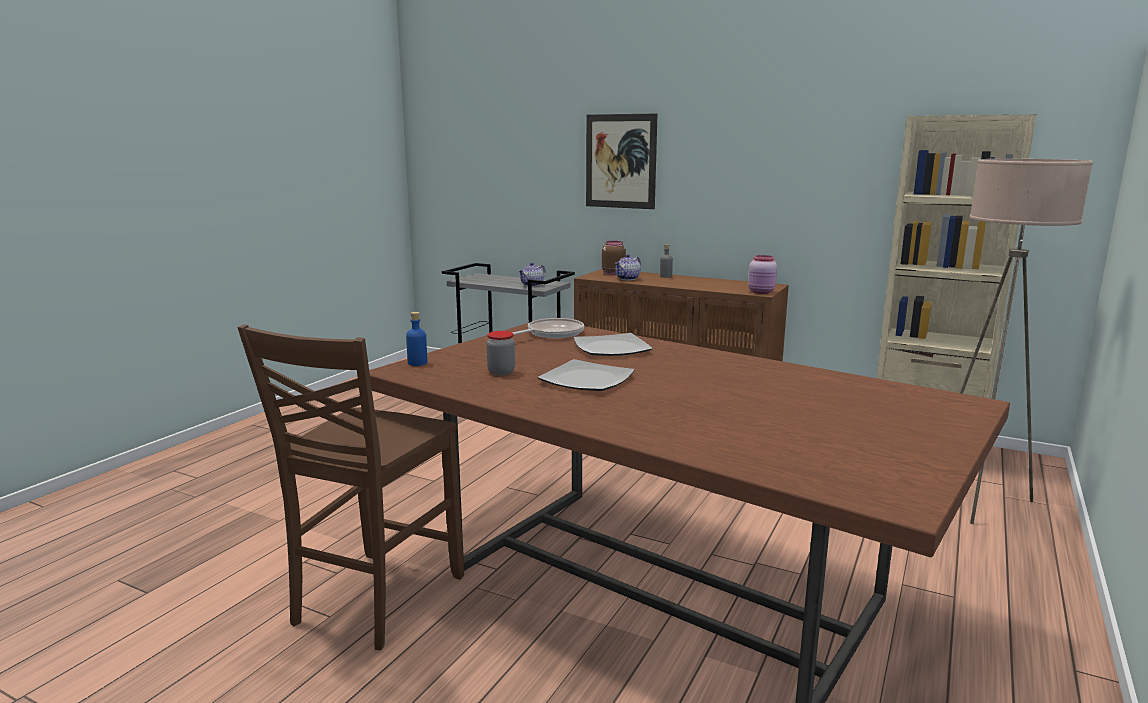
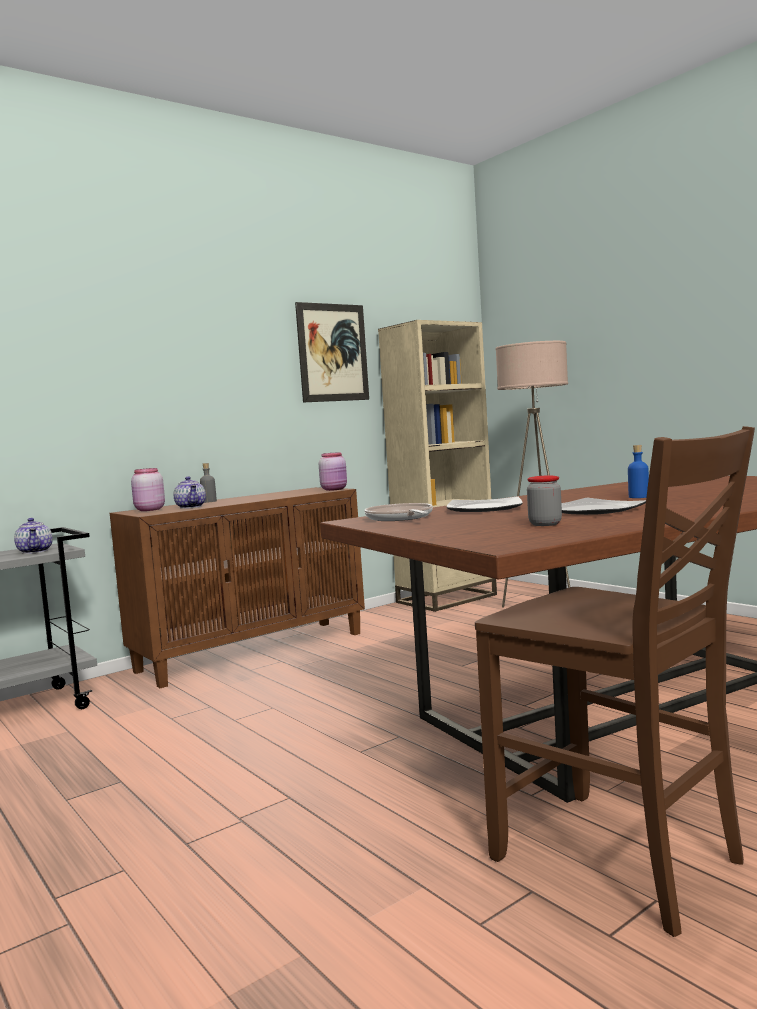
camera: 65 degrees left, 10 degrees down
(417, 363) = (477, 542): blue bottle -> blue bottle (638, 497)
(612, 273) = (149, 510): brown jar -> pink jar
(620, 161) = (112, 373): picture -> picture (333, 352)

